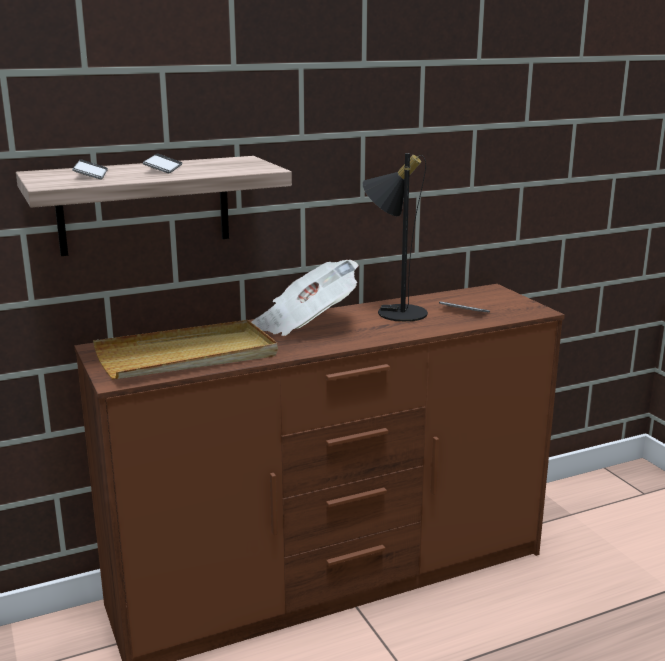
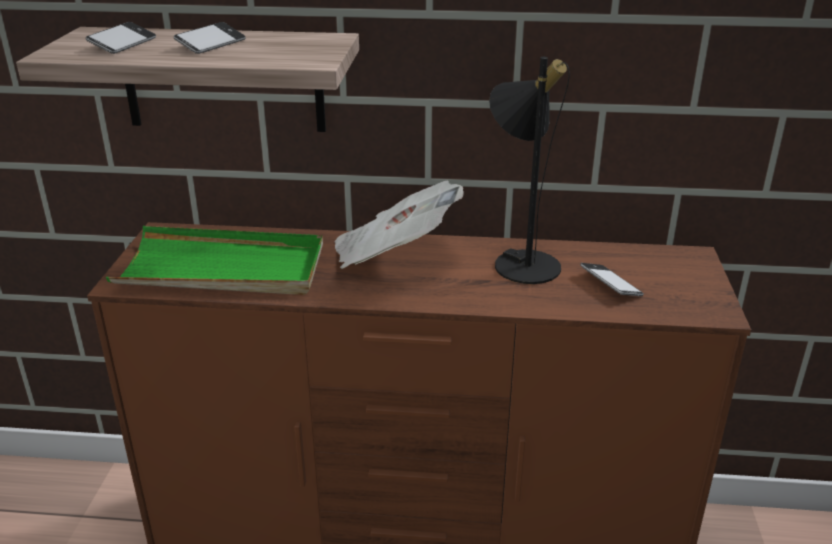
camera: 30 degrees right, 10 degrees up
(187, 356) = (223, 269): beige tray -> green tray

